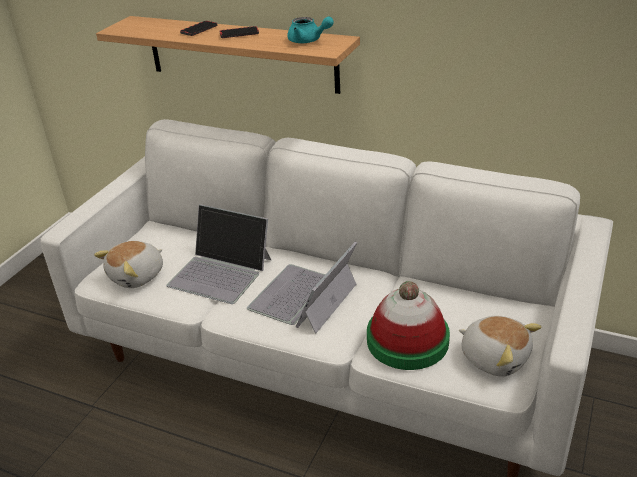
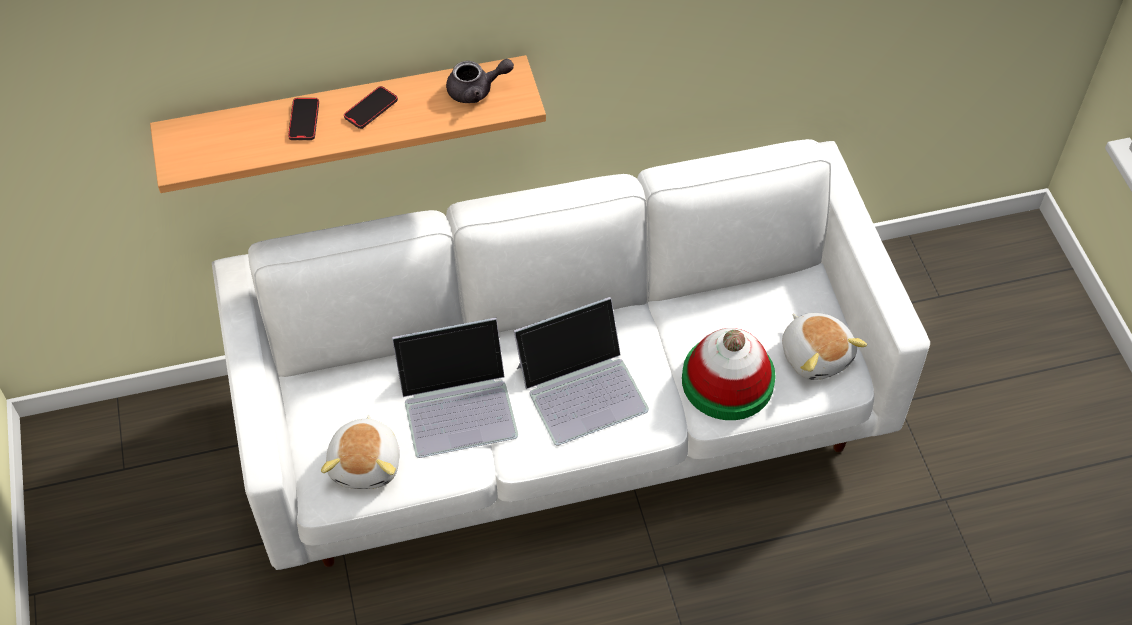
camera: 40 degrees left, 20 degrees up
(303, 298) = (582, 387): laptop -> laptop turned 105 degrees counterclockwise
(308, 41) = (476, 90): turquoise teapot -> grey teapot
(495, 357) = (816, 355): plush toy -> plush toy turned 60 degrees clockwise

